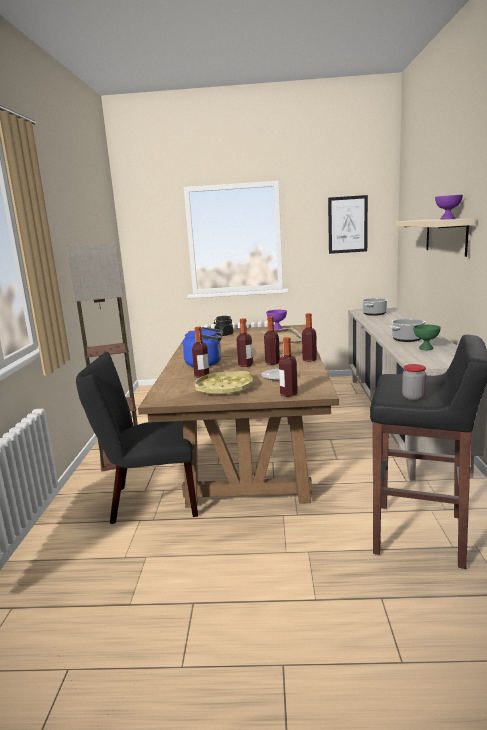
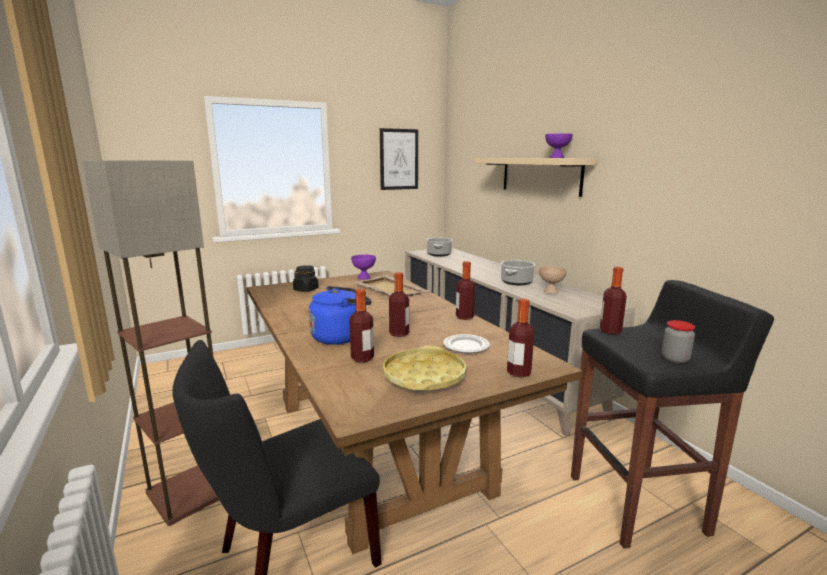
camera: 30 degrees left, 0 degrees up
(272, 363) = (428, 326): bottle -> bottle (610, 331)
(425, 348) = (551, 292): green bowl -> beige bowl

